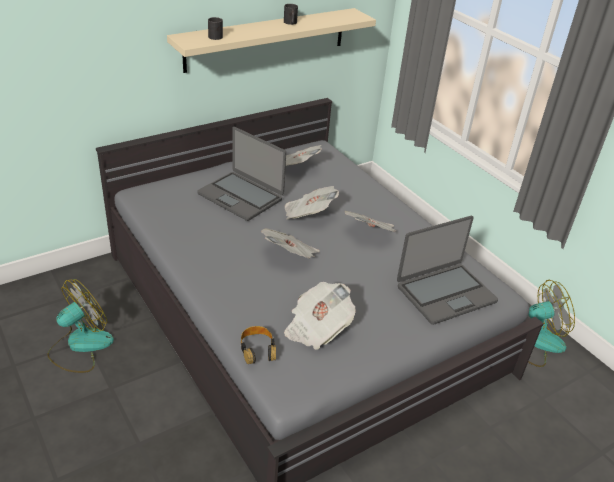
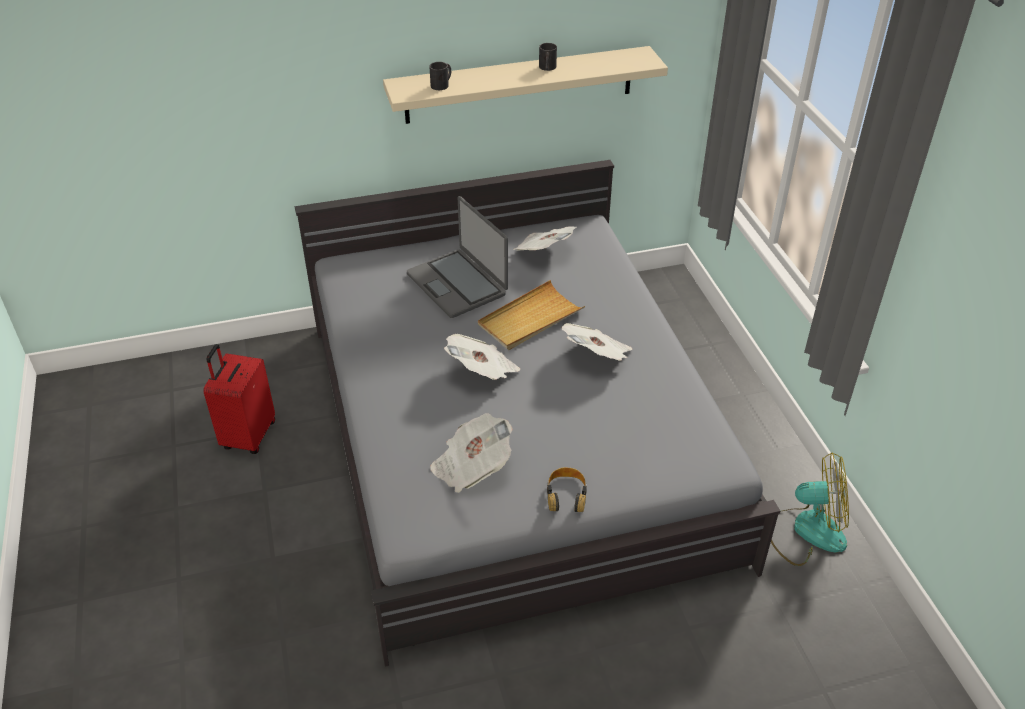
camera: 20 degrees right, 5 degrees up
(80, 346) = (248, 436): fan -> red suitcase
(257, 349) = (393, 480): headphones -> headphones (566, 495)
(308, 214) = (530, 319): newspaper -> beige tray
(445, 293) = (652, 450): laptop -> none

